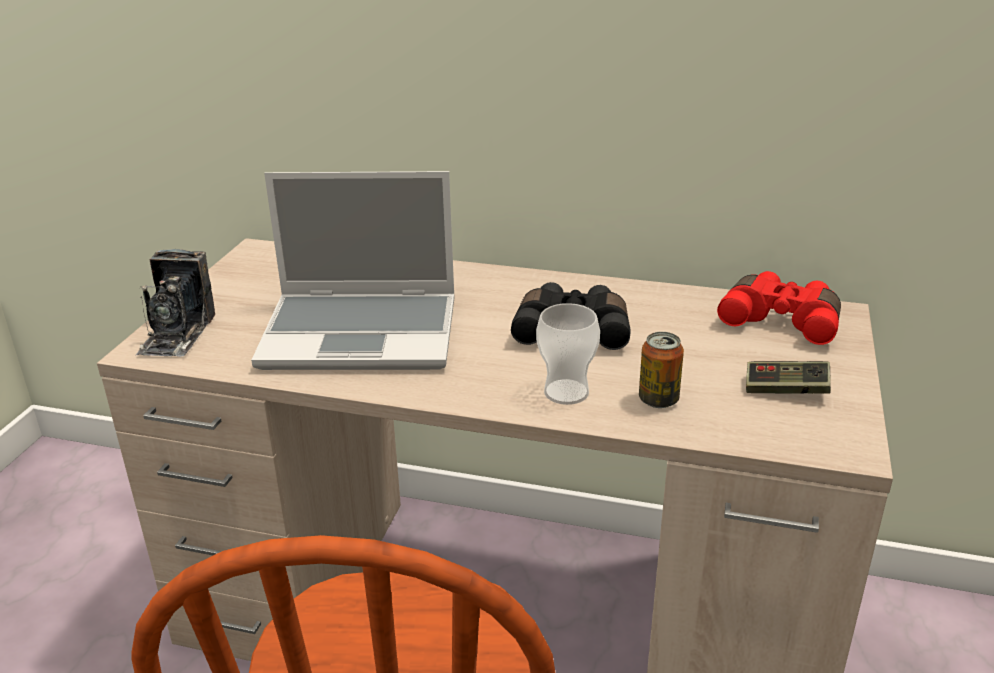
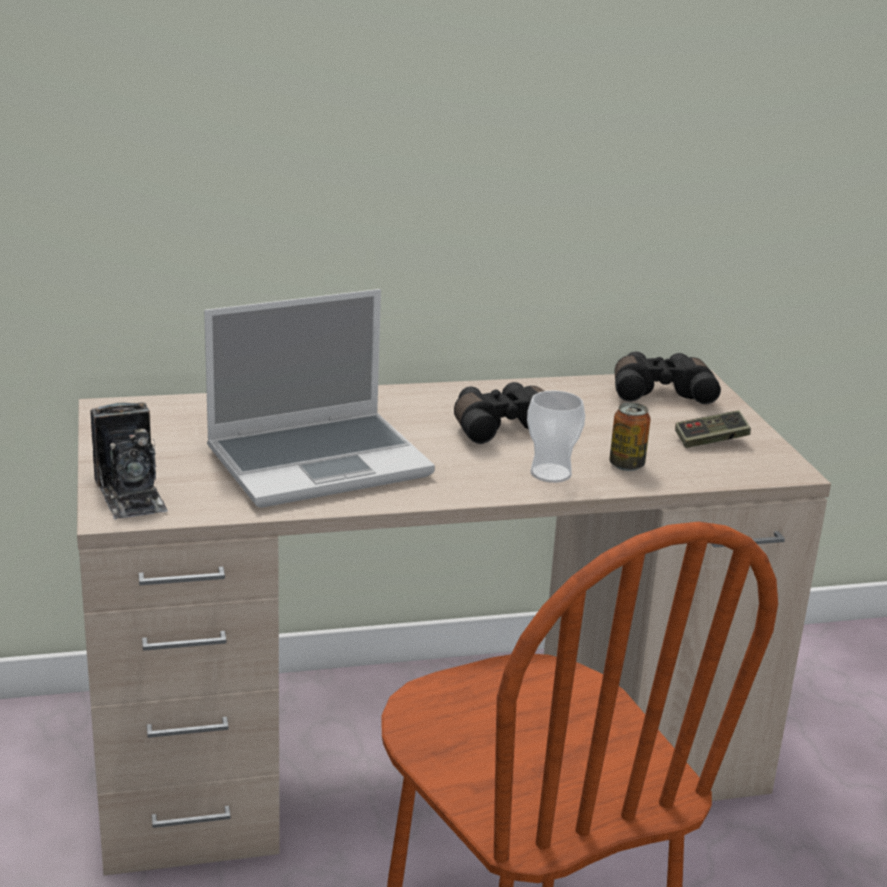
camera: 30 degrees left, 5 degrees down
(782, 320) = (660, 391): red binoculars -> black binoculars

